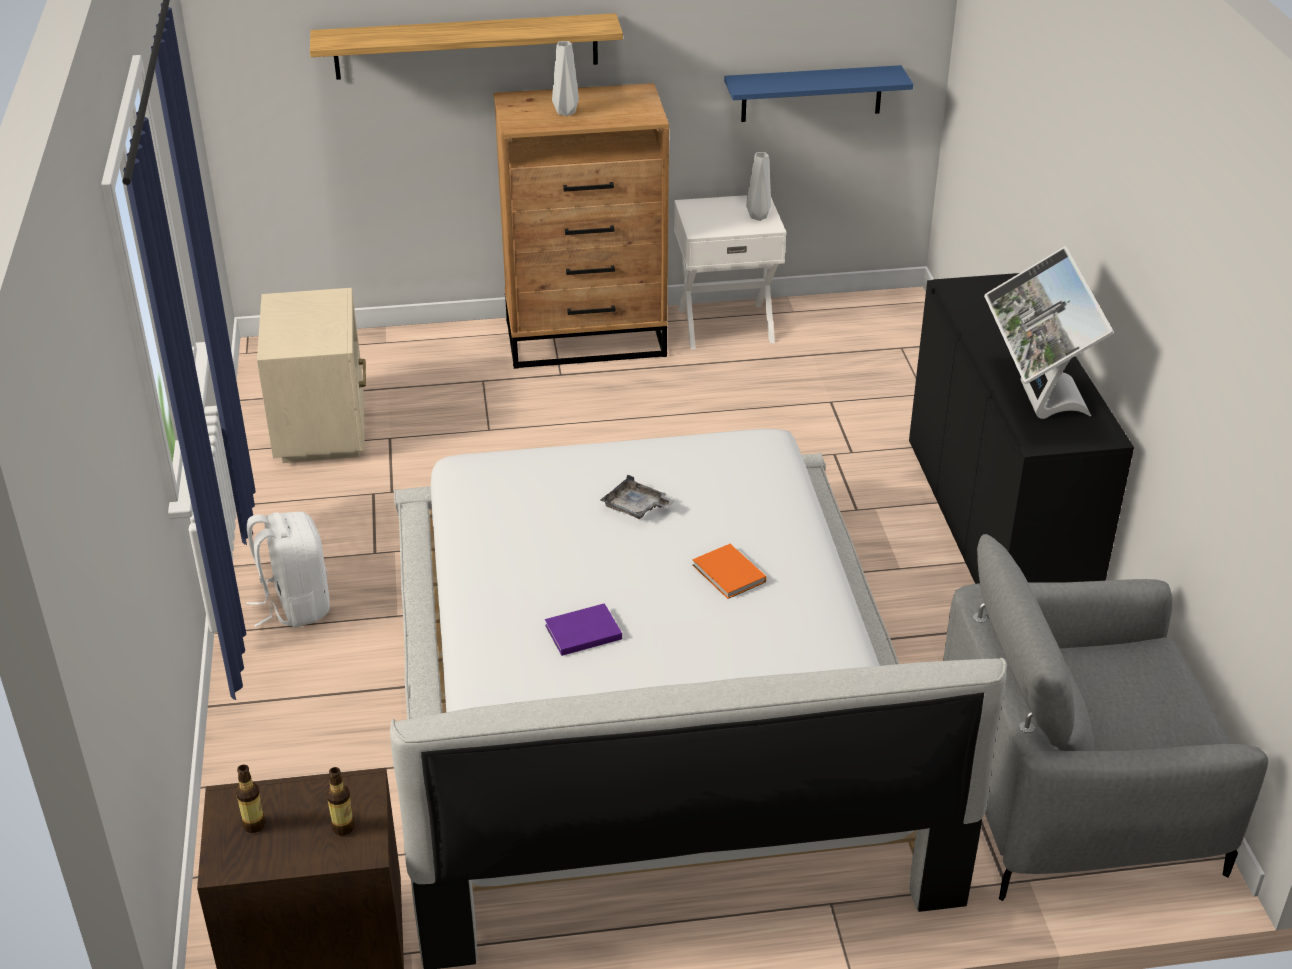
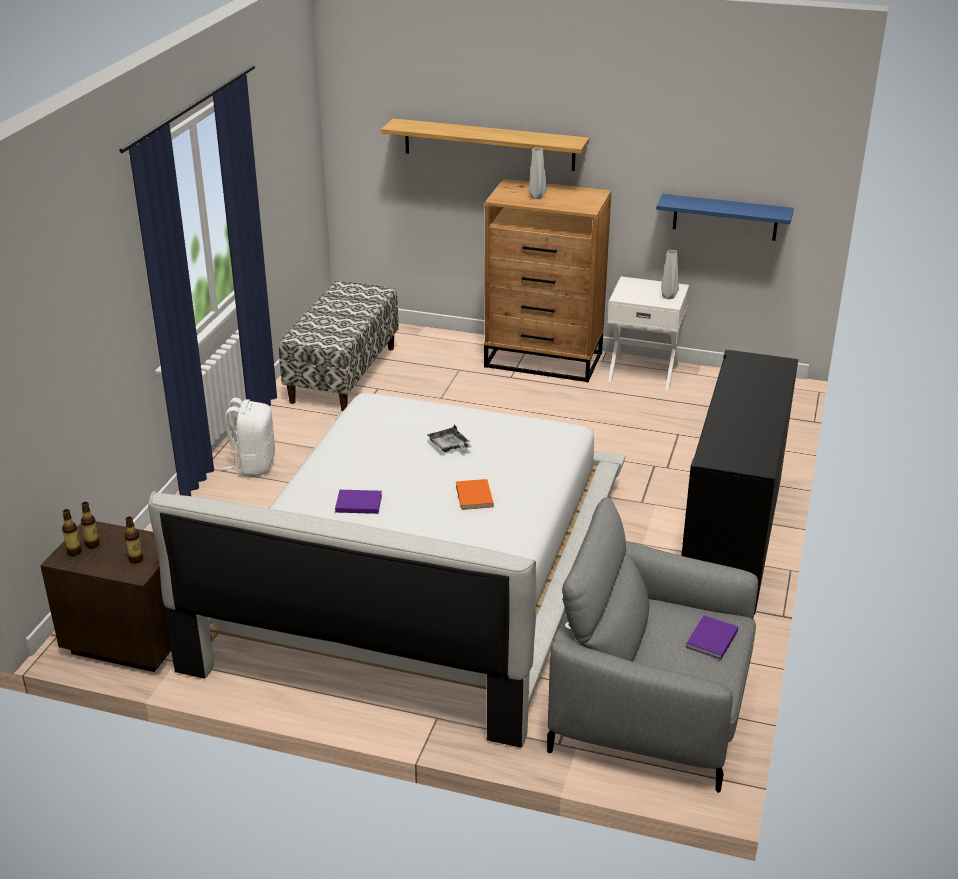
camera: 25 degrees right, 5 degrees down
(235, 847) = (74, 552): none -> bottle
(323, 429) = (343, 374): beige nightstand -> bench
(1035, 401) = (730, 435): monitor -> none
(1156, 684) = (710, 640): none -> purple book

